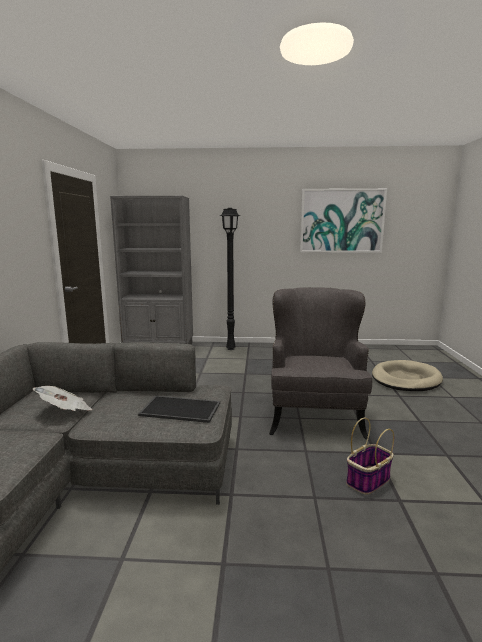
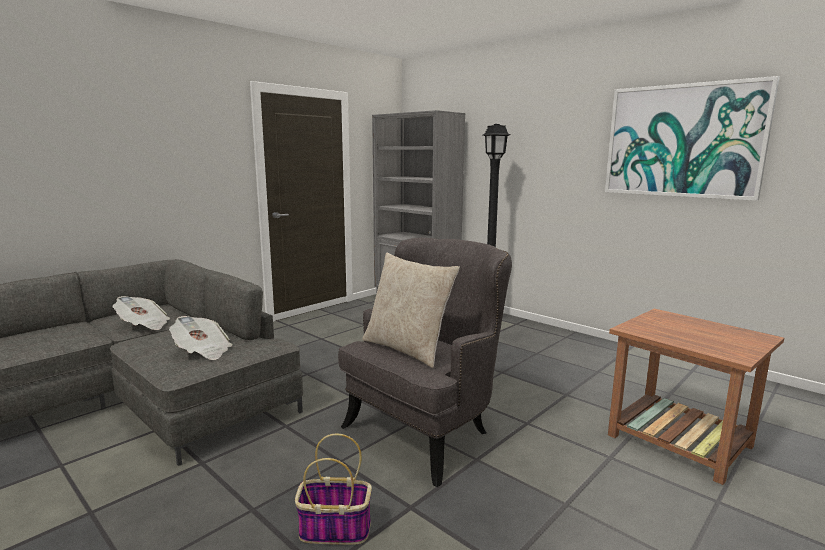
camera: 40 degrees right, 0 degrees up
(181, 409) = (203, 351): tray -> newspaper
(317, 363) = (407, 349): none -> beige pillow
(405, 379) = (677, 440): beige dog bed -> brown side table

